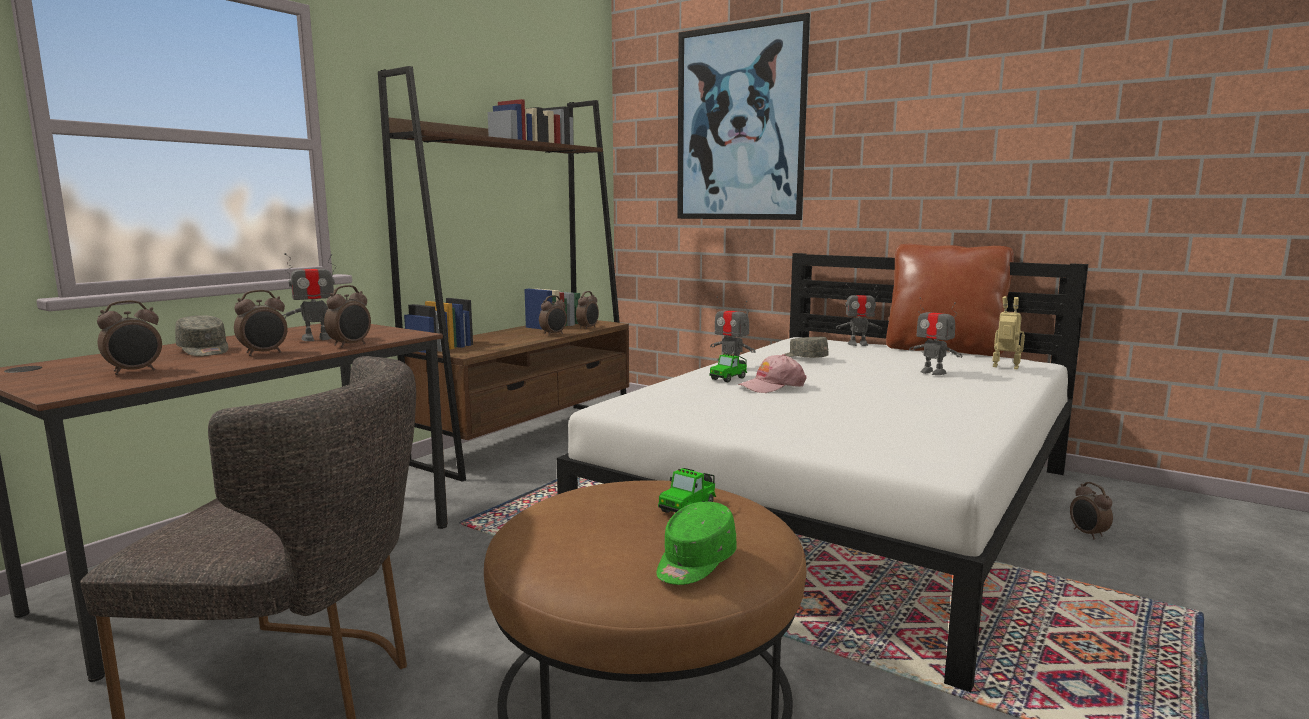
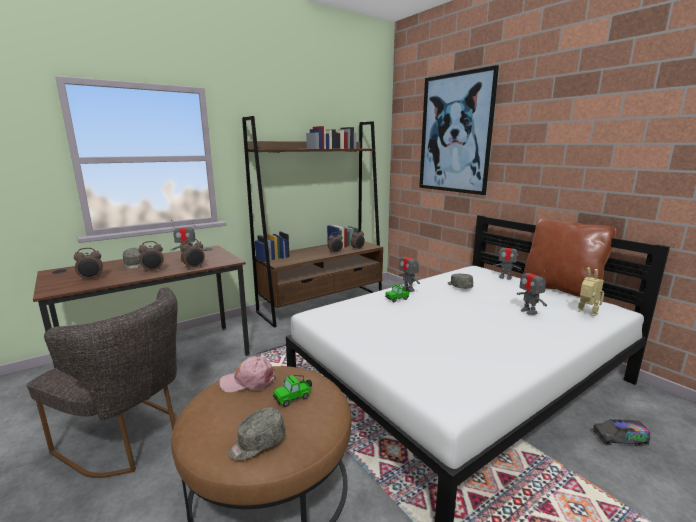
camera: 20 degrees right, 5 degrees up
(694, 562) = (257, 443): green cap -> grey cap
(772, 386) = (416, 309): pink cap -> pink cap (248, 381)
(1087, 534) = (619, 439): alarm clock -> toy truck

